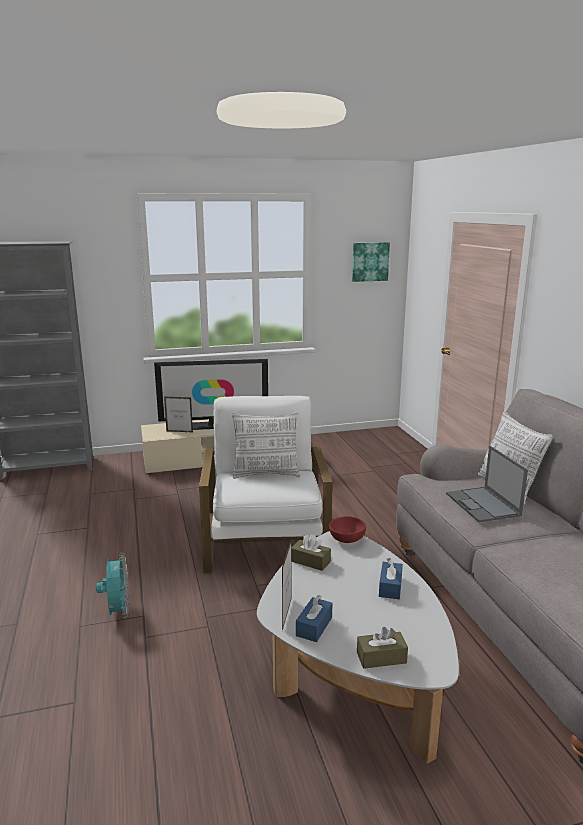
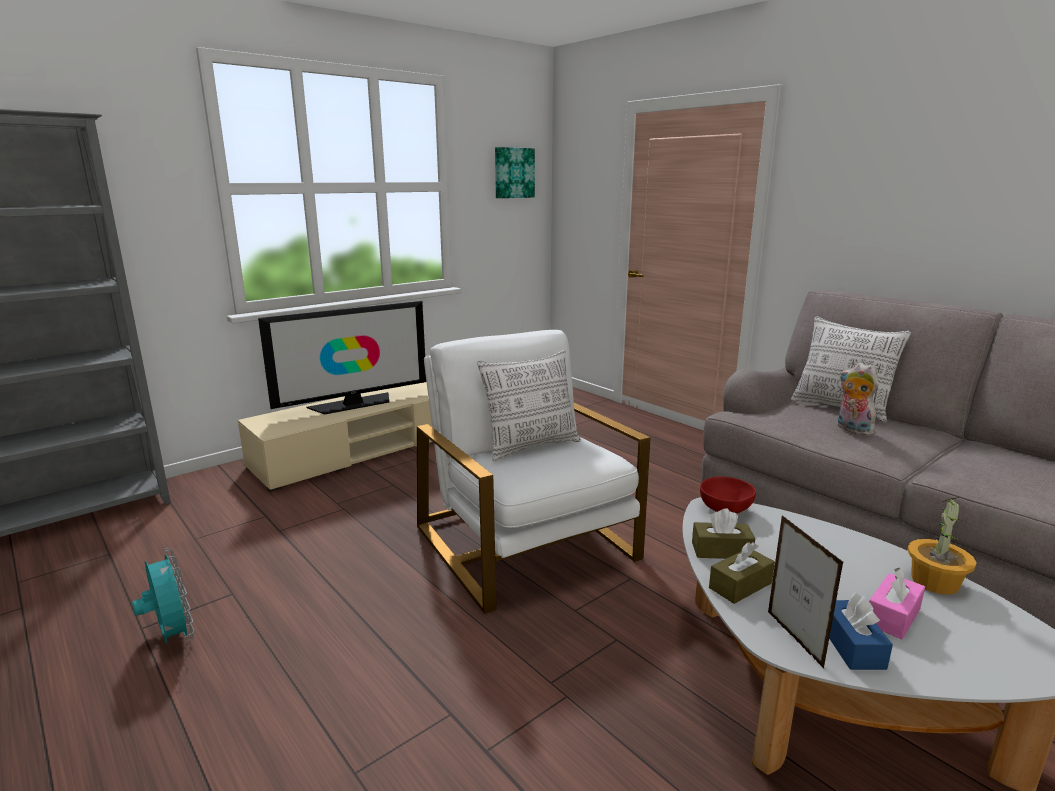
camera: 25 degrees left, 0 degrees up
(118, 612) = (403, 722): turquoise fan -> turquoise fan (173, 637)
(179, 432) = (309, 419): picture frame -> none
(362, 621) = (892, 616): none -> pink tissue box
(381, 658) = (987, 662): brown tissue box -> brown tissue box (740, 585)
(390, 587) = (856, 557): blue tissue box -> none
(421, 613) = (935, 582): none -> potted plant
(483, 505) = (852, 430): laptop -> plush toy

